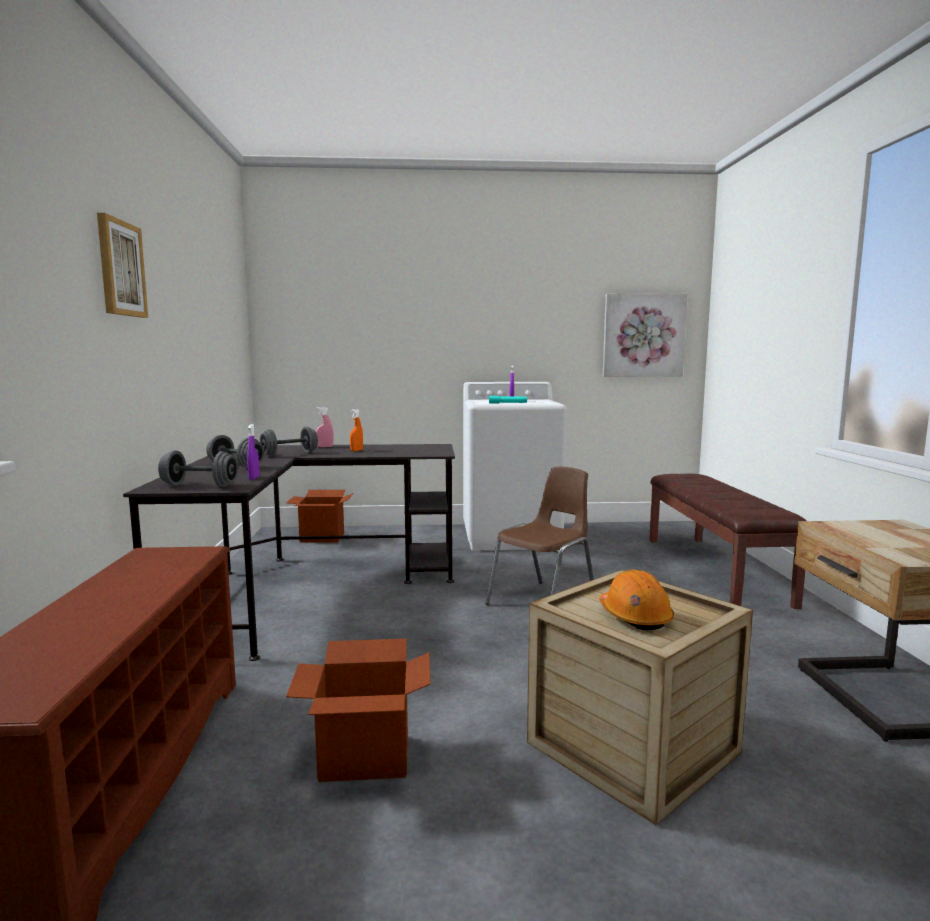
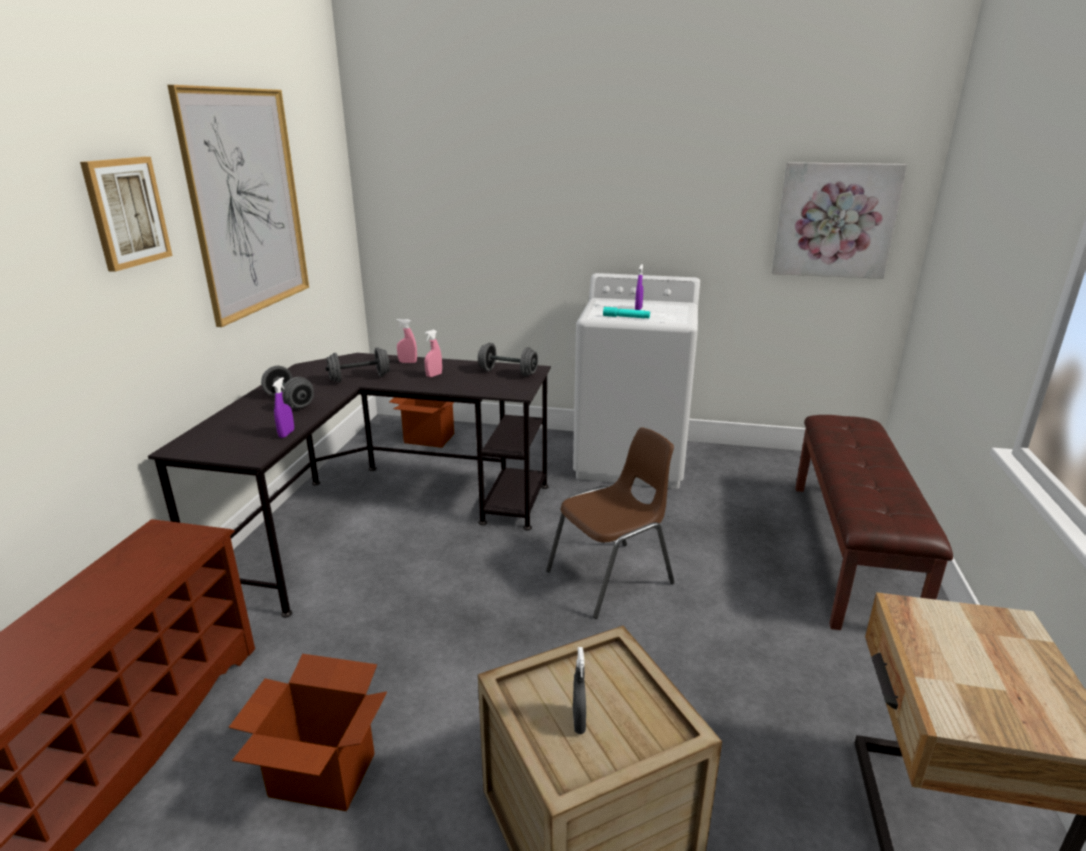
camera: 15 degrees right, 15 degrees up
(190, 298) = (247, 203): none -> picture
(200, 485) = (225, 446): grey dumbbell -> grey dumbbell (508, 372)
(356, 450) = (434, 375): orange spray bottle -> pink spray bottle
(635, 616) = (579, 722): orange hard hat -> grey spray bottle

